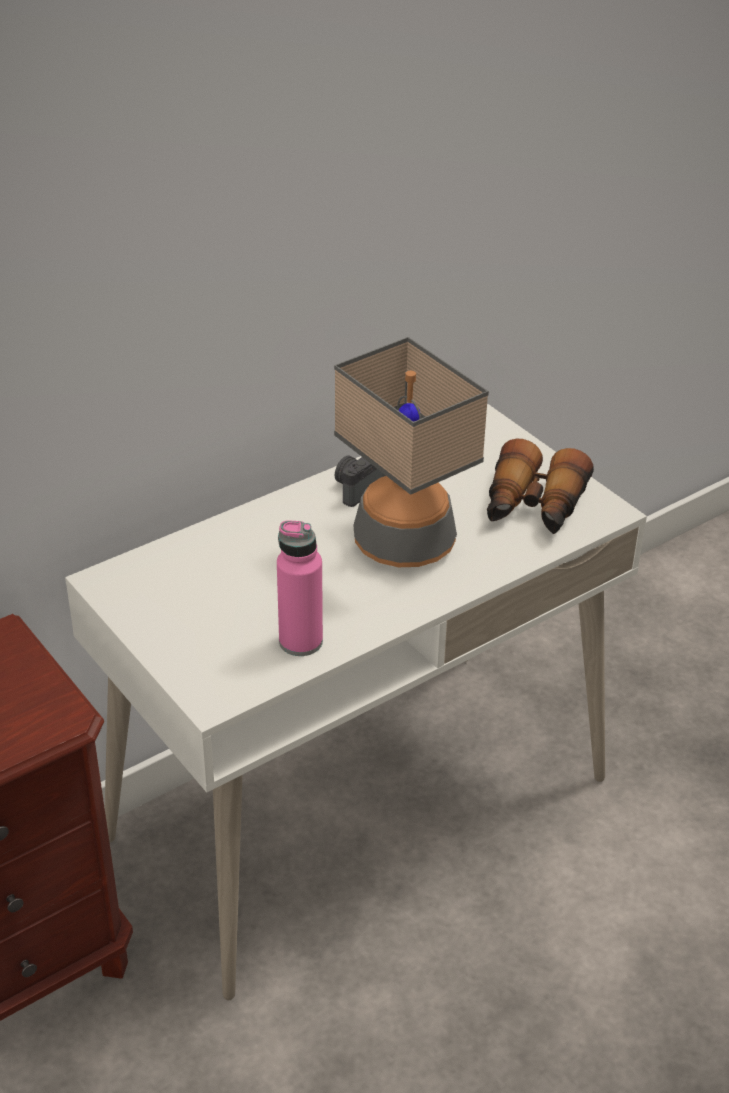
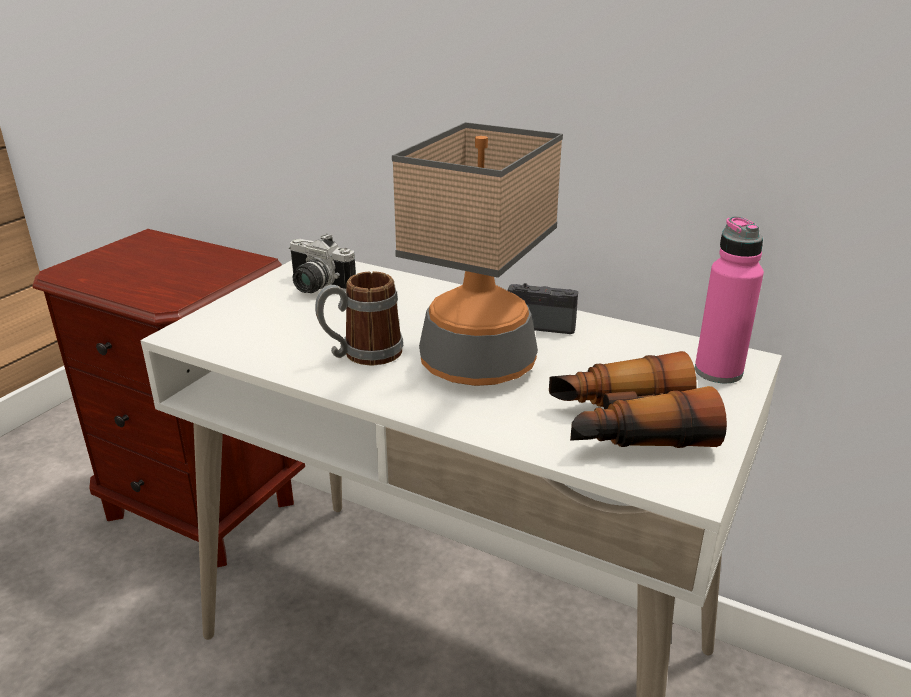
camera: 65 degrees right, 10 degrees down
(174, 593) = (315, 287): none -> camera
(300, 642) = (284, 351): pink bottle -> pink bottle (718, 372)
(341, 598) = (362, 354): none -> mug

